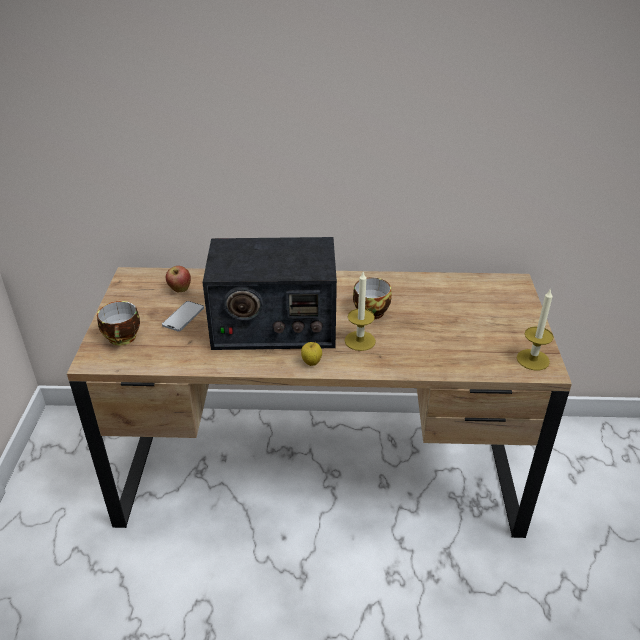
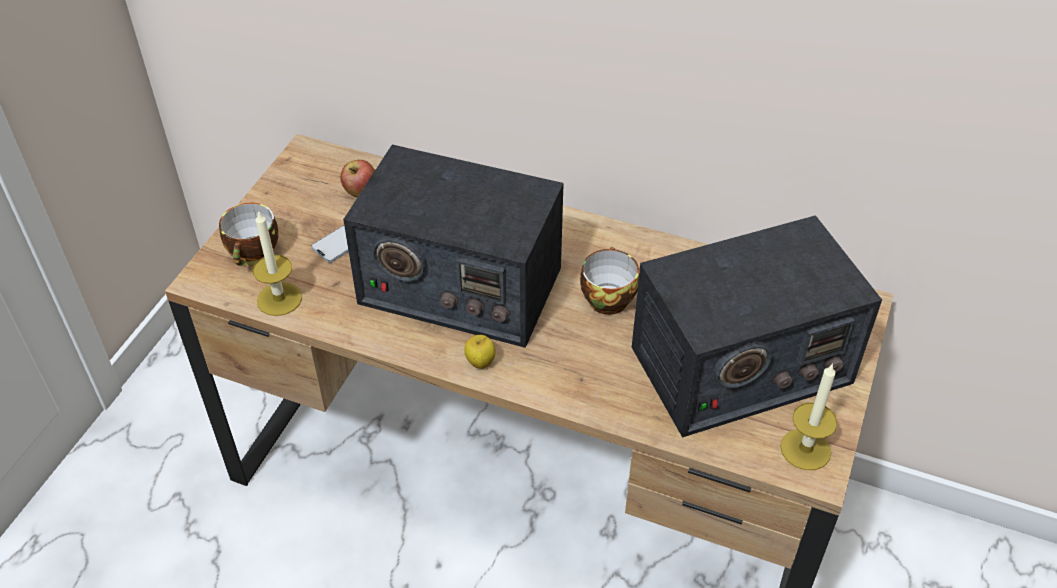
camera: 20 degrees right, 10 degrees up
(360, 341) = (566, 345): candle -> candle (279, 299)
(469, 327) = (739, 365): none -> radio

